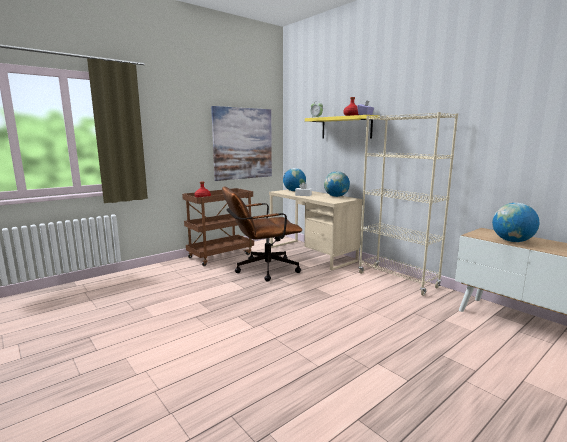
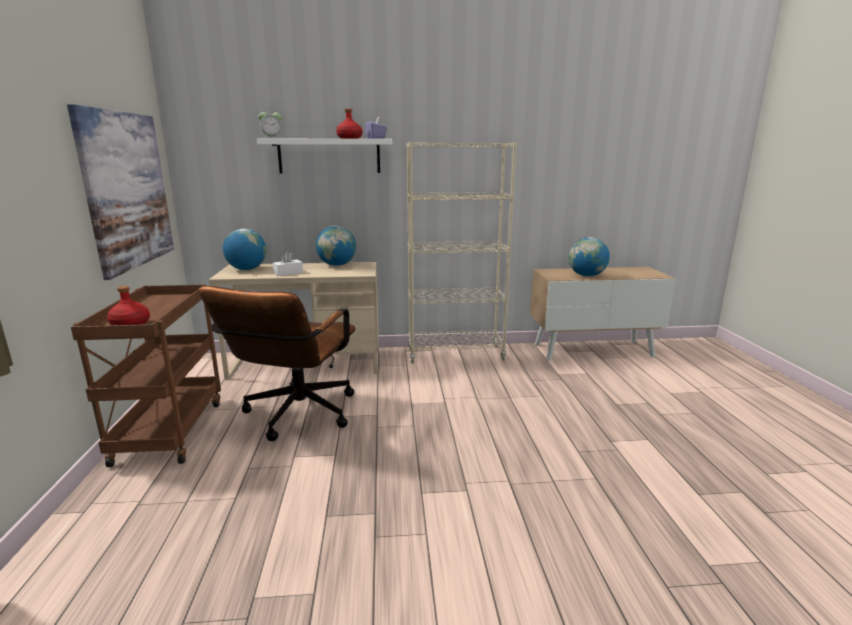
camera: 55 degrees left, 5 degrees up
(346, 127) = (329, 156): yellow shelf -> white shelf

